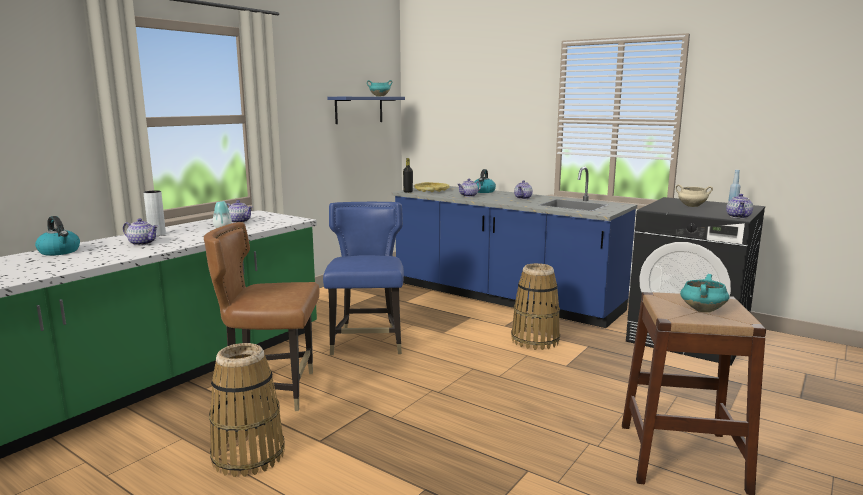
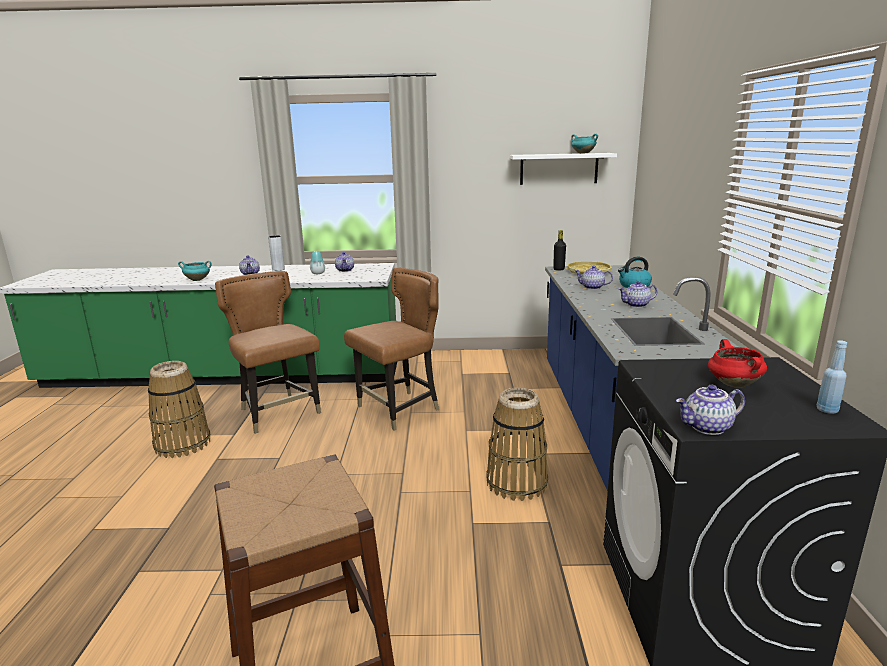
camera: 55 degrees right, 5 degrees up
(60, 252) = (212, 270): kettle -> none
(359, 110) = (559, 169): blue shelf -> white shelf
(368, 343) = (399, 410): blue chair -> brown chair
(691, 206) = (732, 384): beige cooking pot -> red cooking pot
(702, 310) = (287, 503): turquoise cooking pot -> turquoise cooking pot (198, 280)

